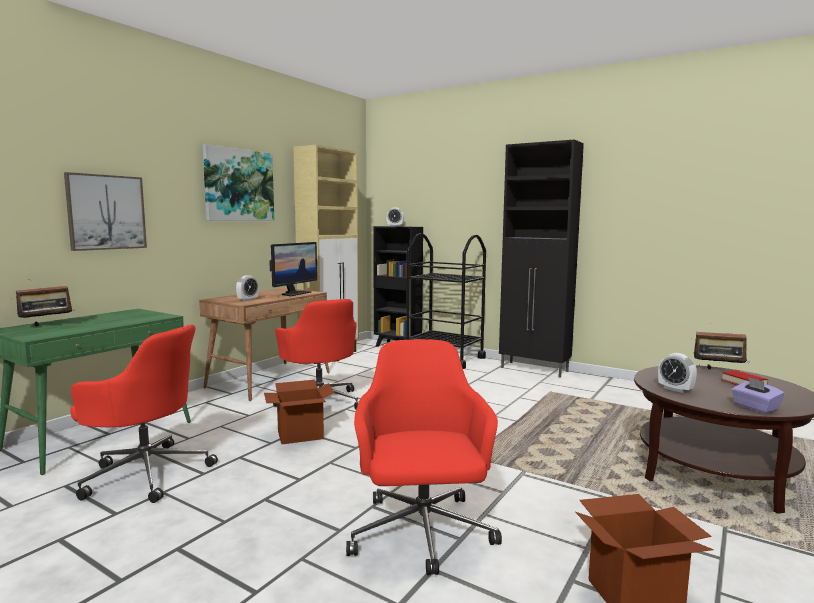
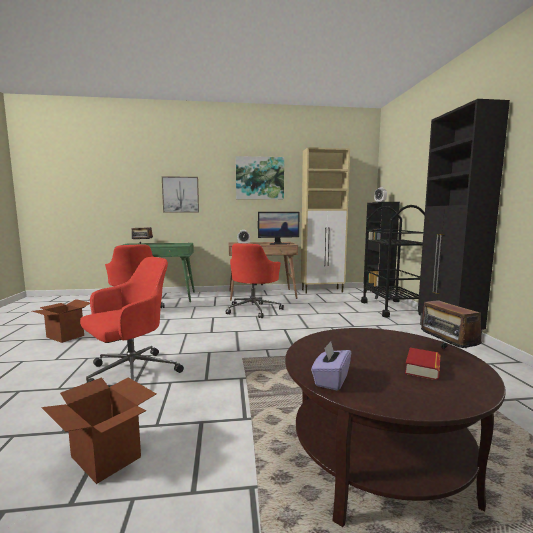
camera: 50 degrees right, 0 degrees up
(300, 435) = (207, 319): cardboard box -> cardboard box (65, 336)
(675, 389) = (326, 344): alarm clock -> none

